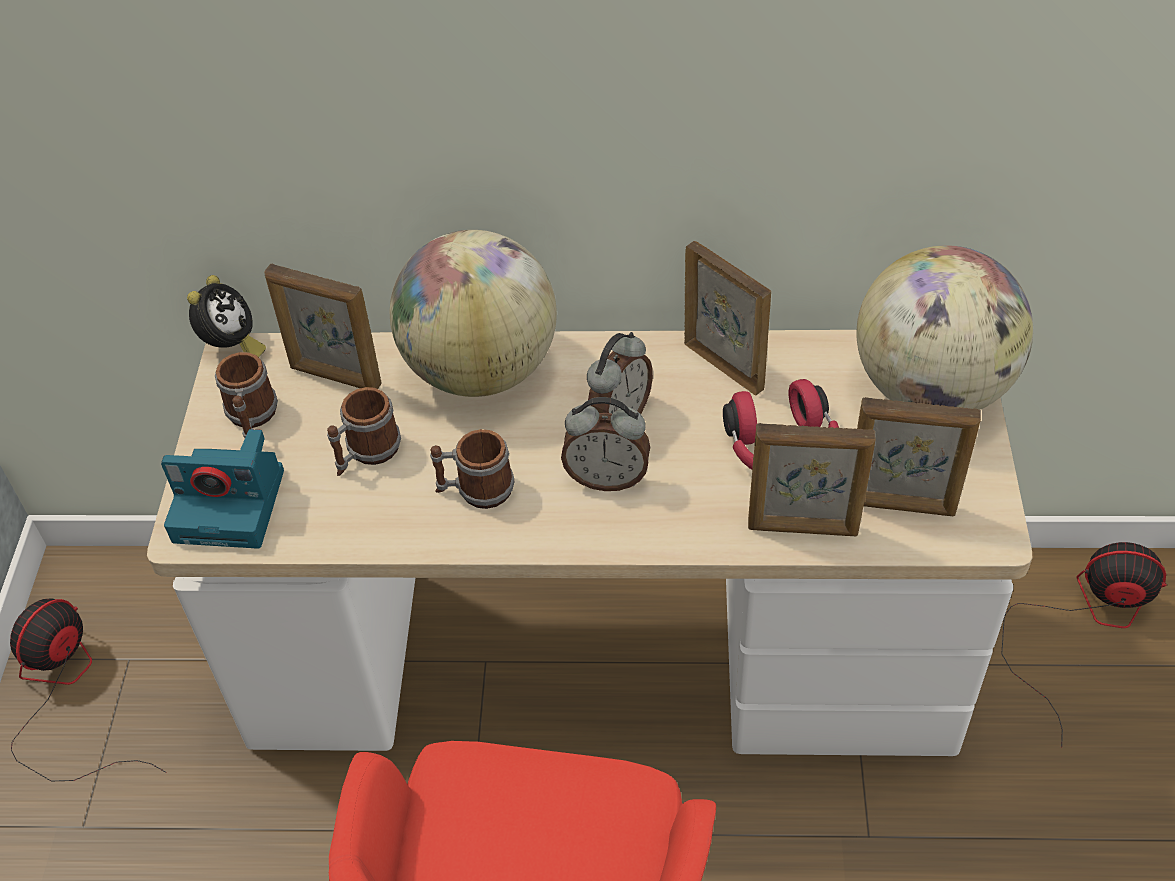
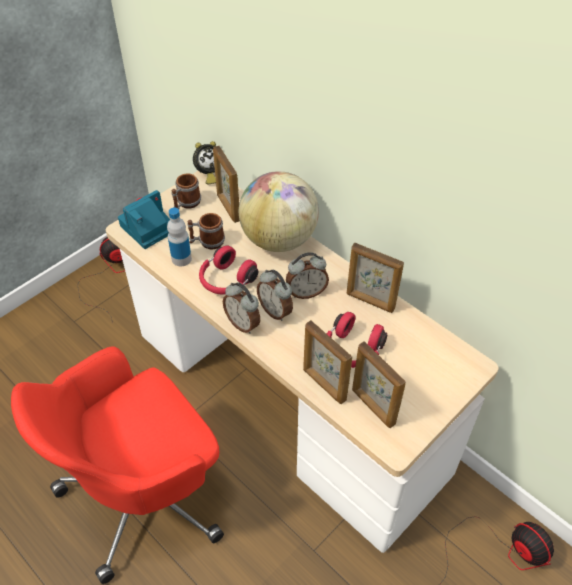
camera: 40 degrees right, 0 degrees up
(232, 505) = (148, 229): camera -> camera turned 90 degrees clockwise
(356, 510) = (181, 259): none -> bottle
(475, 490) = (226, 281): mug -> red headphones
(581, 533) = (243, 323): none -> alarm clock
(724, 365) = (370, 301): picture frame -> picture frame turned 120 degrees clockwise
(932, 389) = (444, 373): globe -> none

